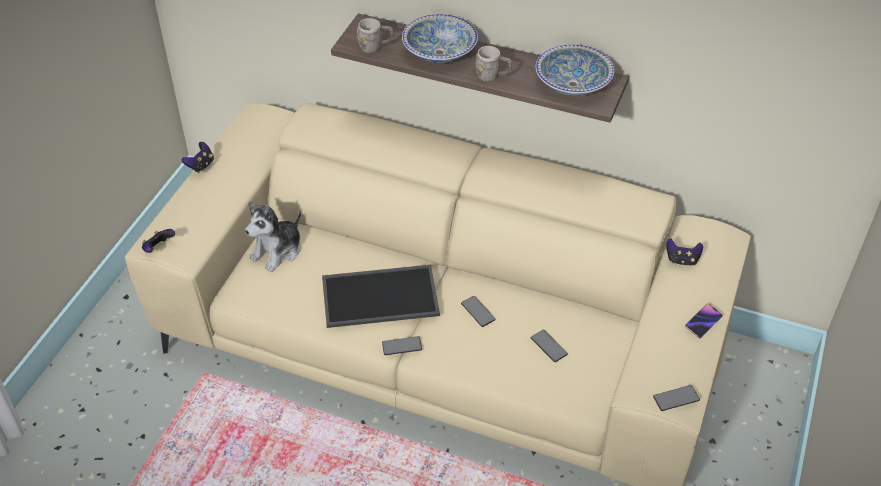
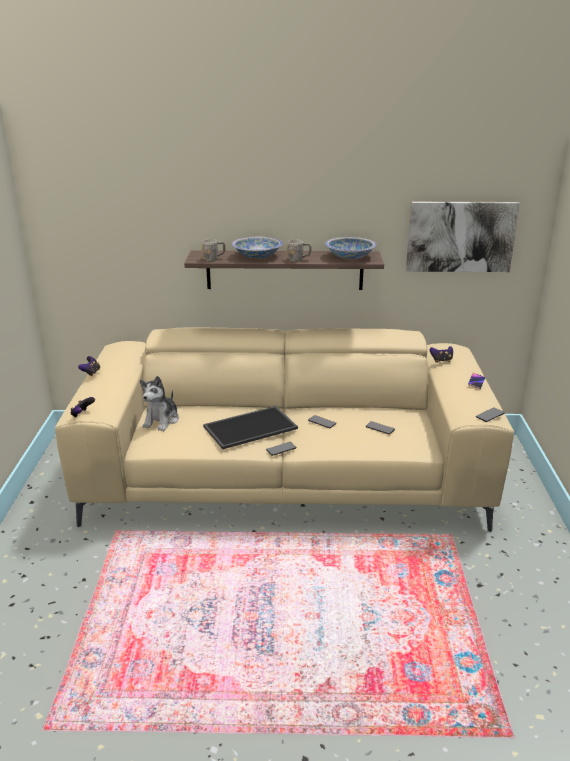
camera: 20 degrees left, 20 degrees down
(759, 84) = (460, 236): none -> picture

